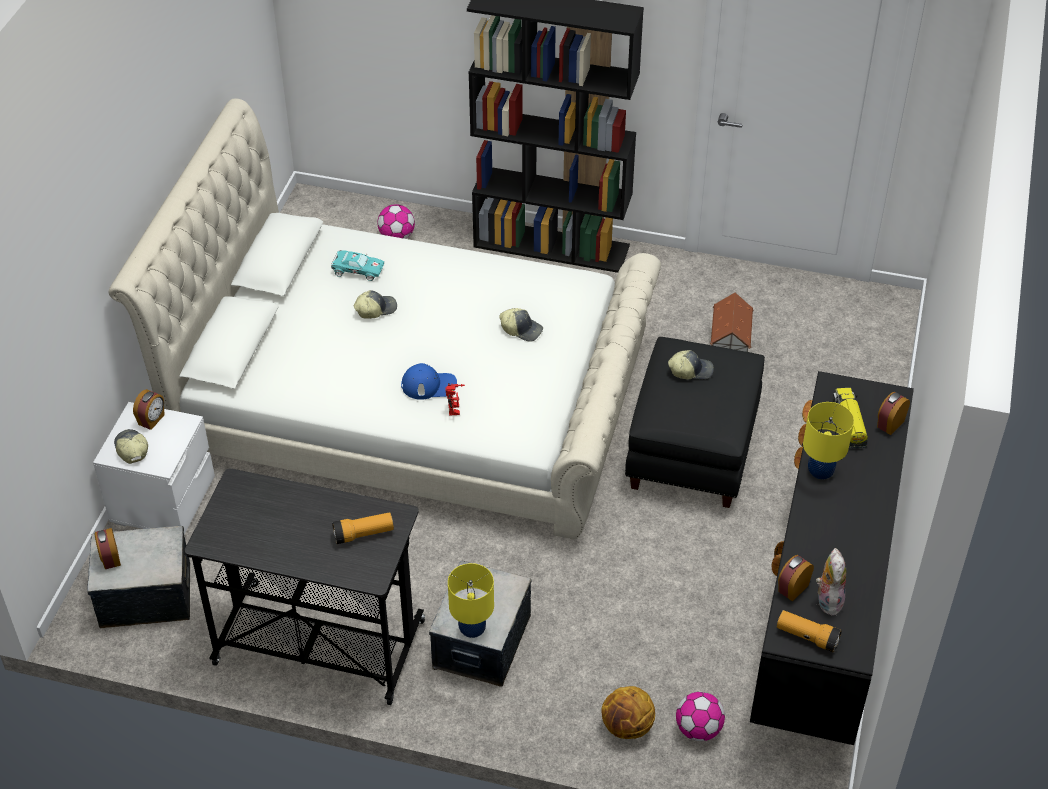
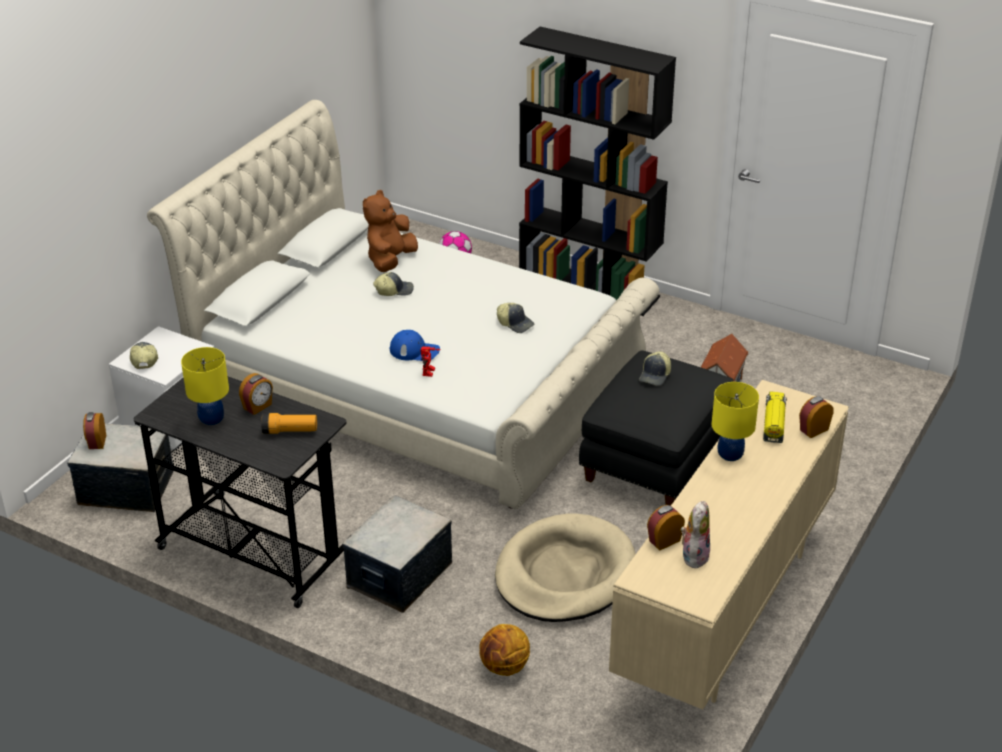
camera: 15 degrees right, 10 degrees down
(152, 420) = (171, 341): alarm clock -> alarm clock (258, 406)
(356, 270) = (390, 261): turquoise toy car -> brown plush toy
(473, 630) = (382, 549): yellow table lamp -> yellow table lamp (213, 420)
(648, 605) = (564, 574): none -> beige dog bed
(690, 370) = (655, 375): cap -> cap turned 105 degrees clockwise
(698, 729) = (571, 682): football -> none
(807, 637) = (661, 580): flashlight -> none
(819, 616) = (724, 612): black dresser -> beige dresser

